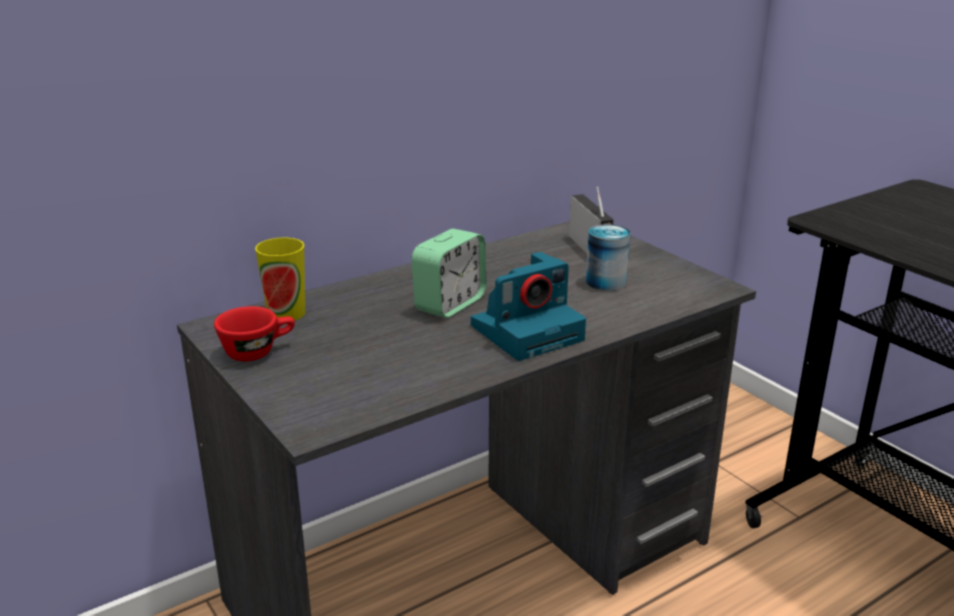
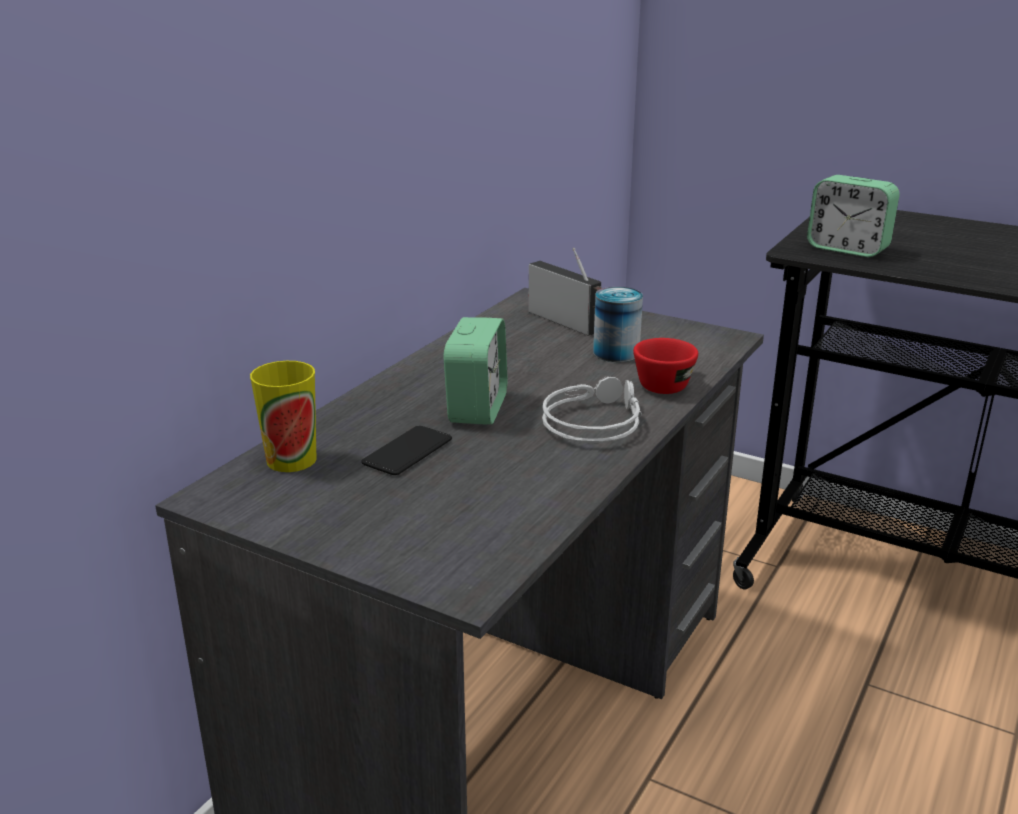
camera: 25 degrees left, 0 degrees up
(258, 351) = (303, 513): red cup -> red cup (667, 383)
(368, 325) = (407, 452): none -> phone
(528, 331) = (592, 420): camera -> grey headphones
(874, 225) = (847, 249): none -> alarm clock

